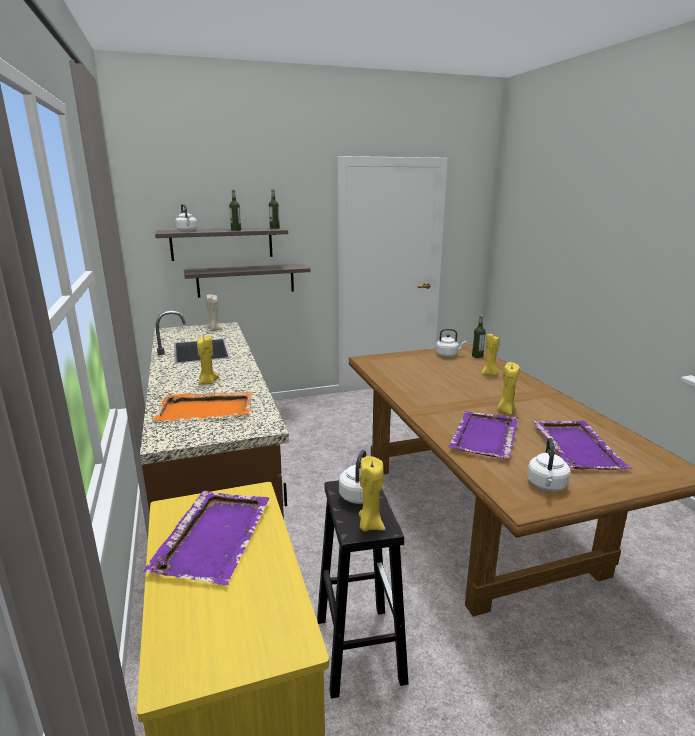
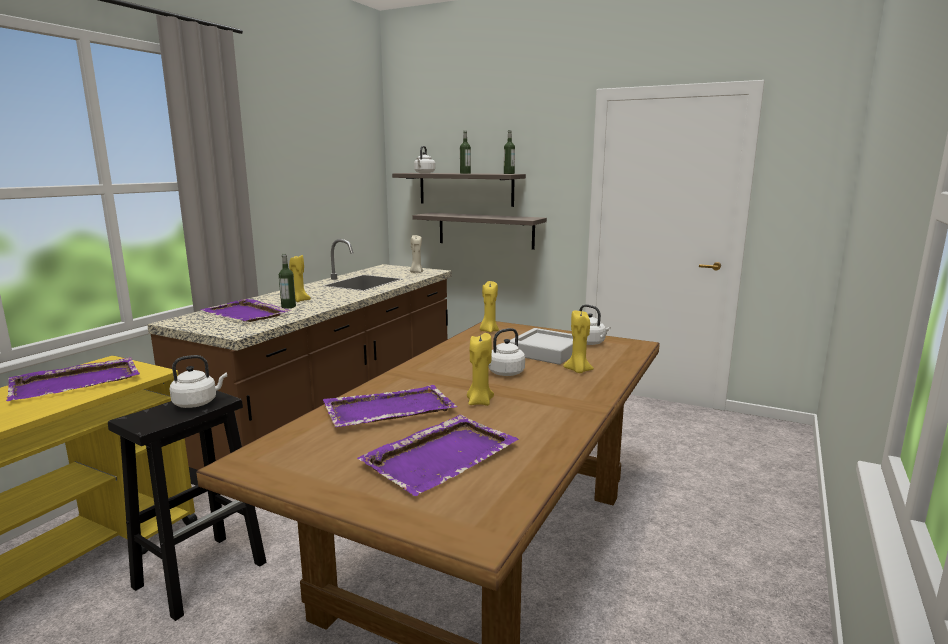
camera: 45 degrees right, 5 degrees down
(206, 409) = (246, 314): orange tray -> purple tray
(370, 525) = (146, 420): yellow candle -> yellow candle (489, 331)
(445, 368) = (546, 352): none -> grey tray
(477, 356) = (623, 353): bottle -> bottle (288, 306)
(546, 486) = (305, 463): white kettle -> white kettle (504, 373)

